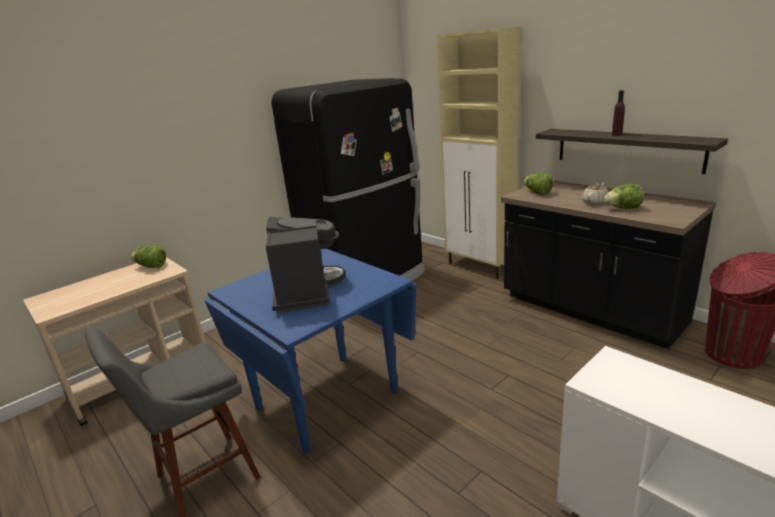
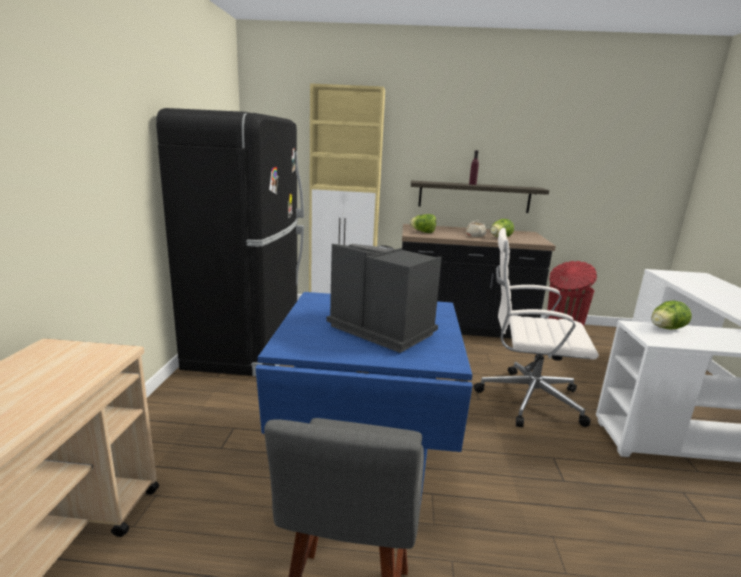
camera: 45 degrees left, 5 degrees down
(151, 267) = (57, 355): lettuce -> lettuce (665, 329)
(545, 408) = (526, 398): none -> white office chair

